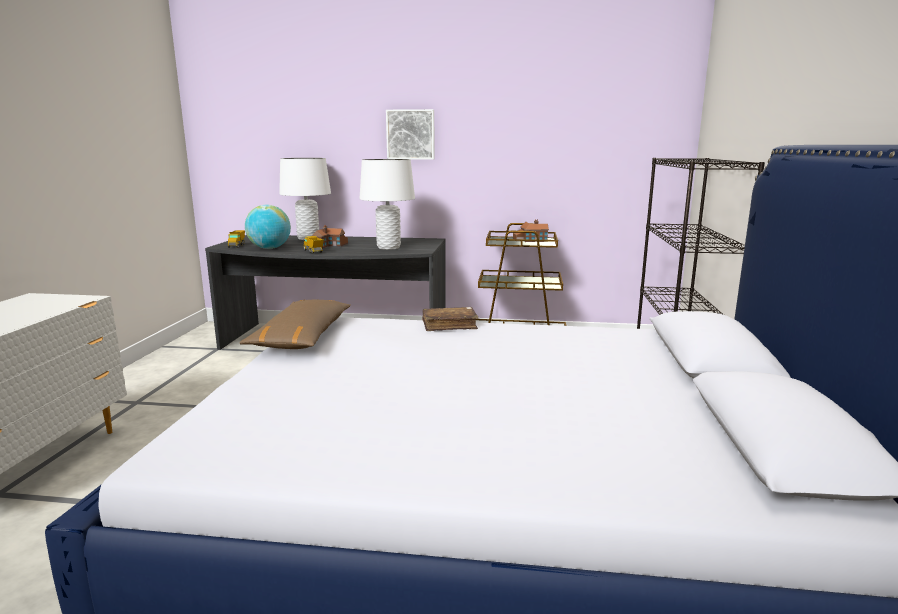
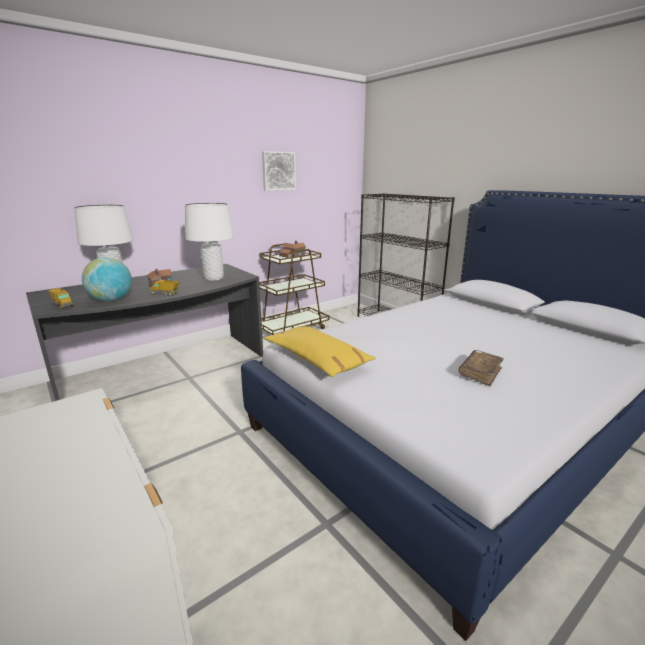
camera: 45 degrees left, 5 degrees up
(302, 337) = (317, 359): brown pillow -> yellow pillow
(411, 134) = (190, 180): picture -> picture (278, 171)
(449, 325) = (368, 322): brown book -> brown book (480, 373)

